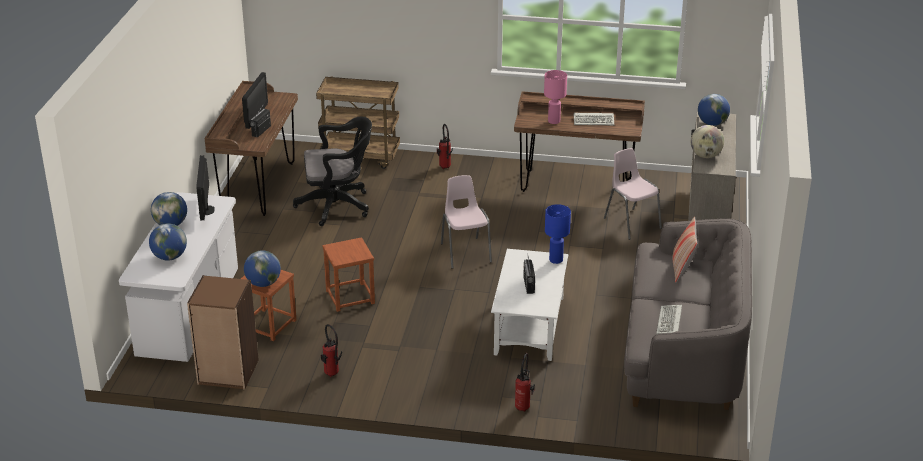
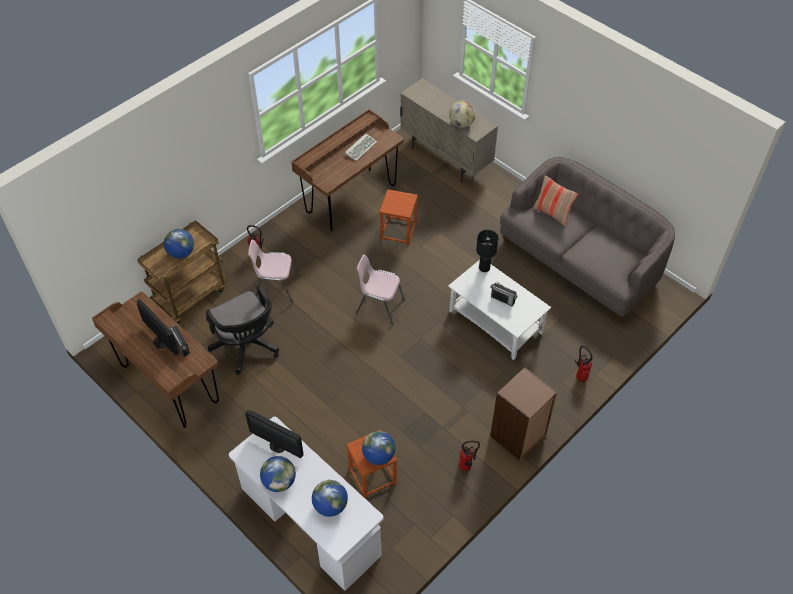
camera: 55 degrees left, 20 degrees up
(227, 372) = (414, 534): brown bookcase -> brown bookcase (518, 436)
(338, 206) = (247, 347): black office chair -> black office chair turned 120 degrees clockwise
(350, 297) = (379, 405): brown stool -> brown stool (398, 231)
(554, 121) = (341, 168): pink table lamp -> none
(556, 260) = (484, 268): blue table lamp -> black table lamp
(631, 223) = (422, 200): pink chair -> pink chair (276, 288)
(669, 322) = (607, 255): keyboard -> none
(712, 123) = (424, 96): globe -> globe (181, 253)

